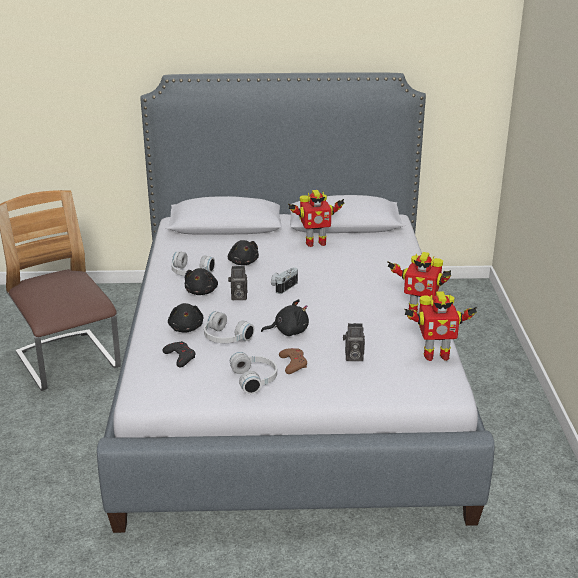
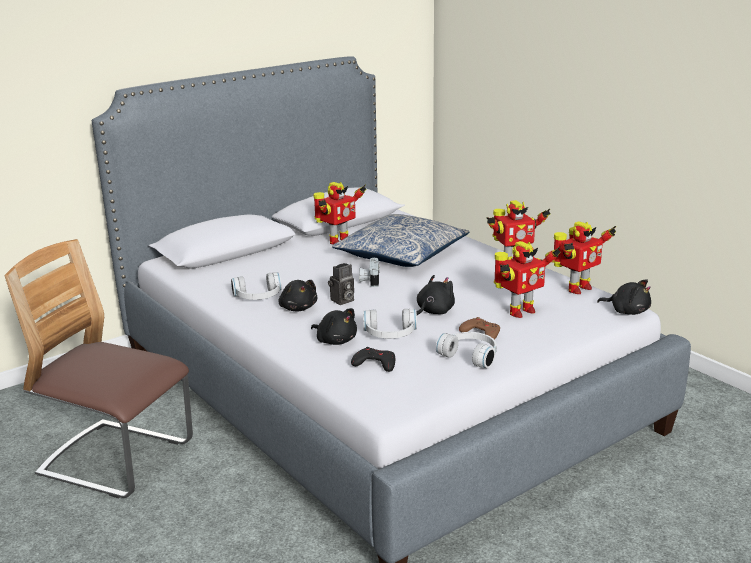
camera: 35 degrees left, 5 degrees down
(243, 262) = (296, 274): black plush toy -> black plush toy (627, 311)
(344, 271) = (401, 254): none -> pillow
(353, 357) = (519, 312): camera -> toy robot

